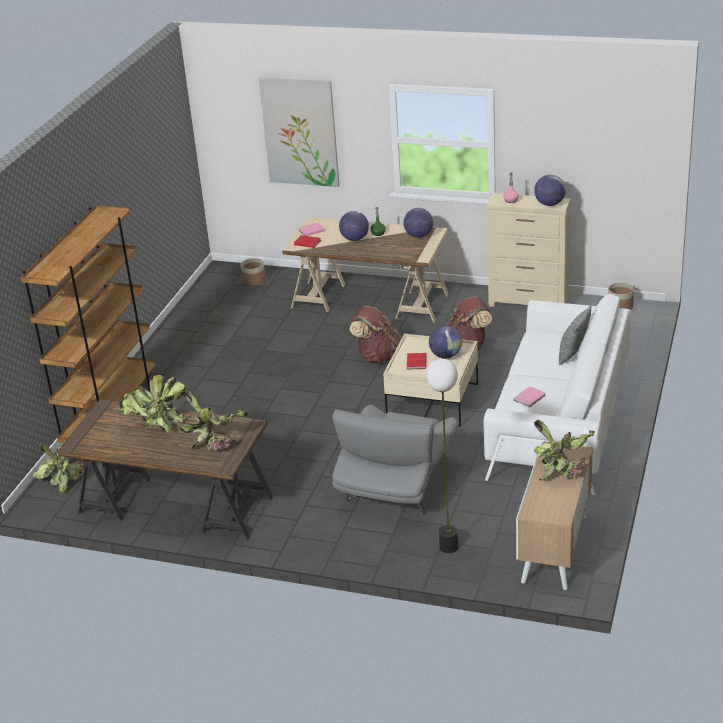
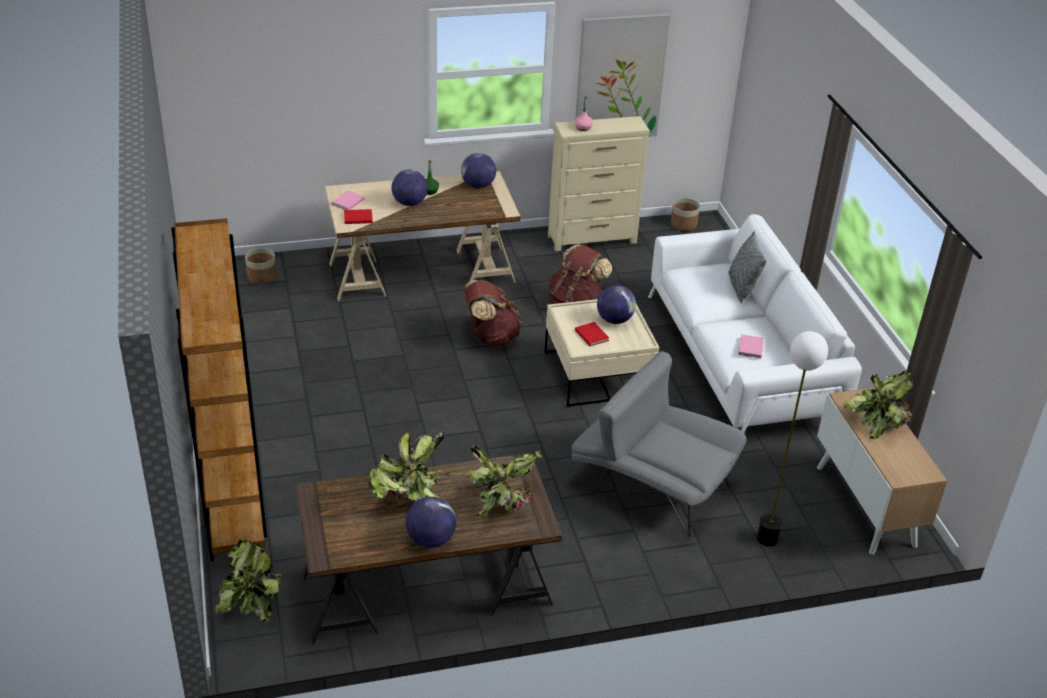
camera: 35 degrees left, 5 degrees up
(300, 132) = (310, 82): picture -> picture (620, 78)
(396, 486) = (652, 485): grey armchair -> grey armchair turned 135 degrees clockwise
(549, 204) = (627, 125): globe -> globe (430, 540)

